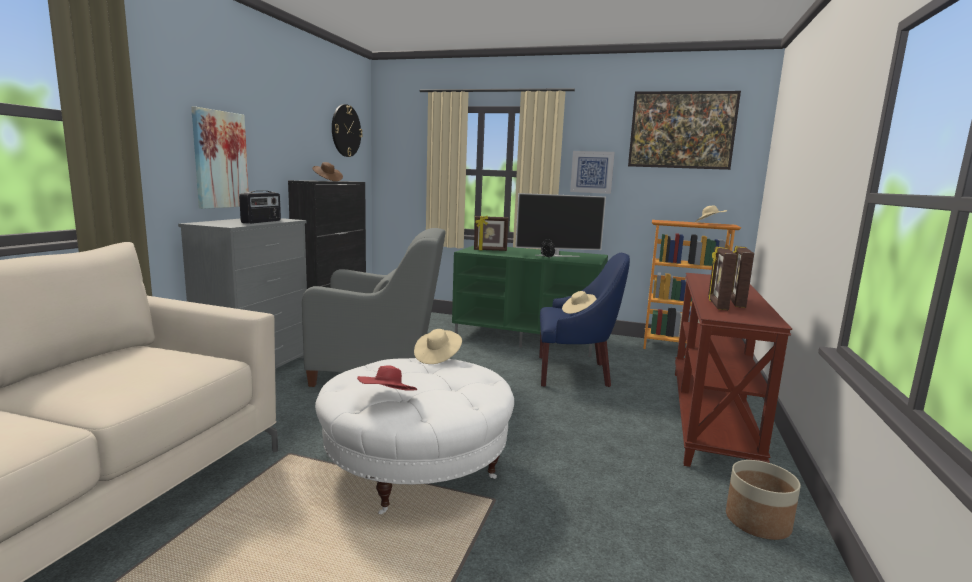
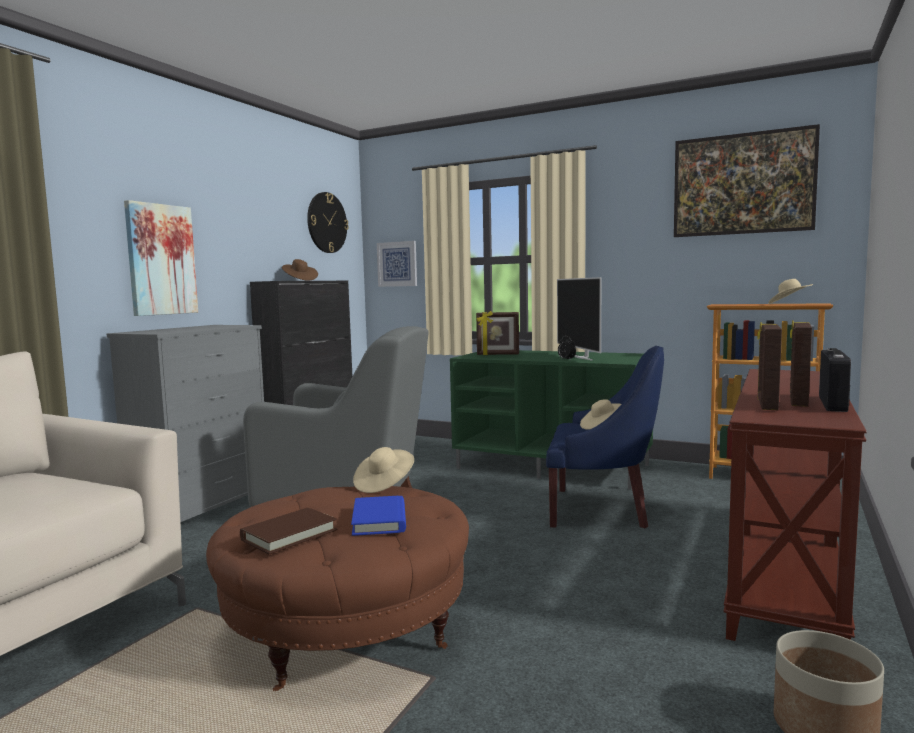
camera: 10 degrees right, 5 degrees down
(262, 221) = (205, 328): radio -> radio (833, 404)
(387, 399) = (289, 535): red hat -> brown book
(416, 466) = (347, 629): white ottoman -> brown ottoman
(451, 386) = (379, 520): none -> blue book
(557, 256) = (582, 357): television -> television turned 75 degrees clockwise
(592, 172) = (627, 248): picture -> picture (397, 264)

